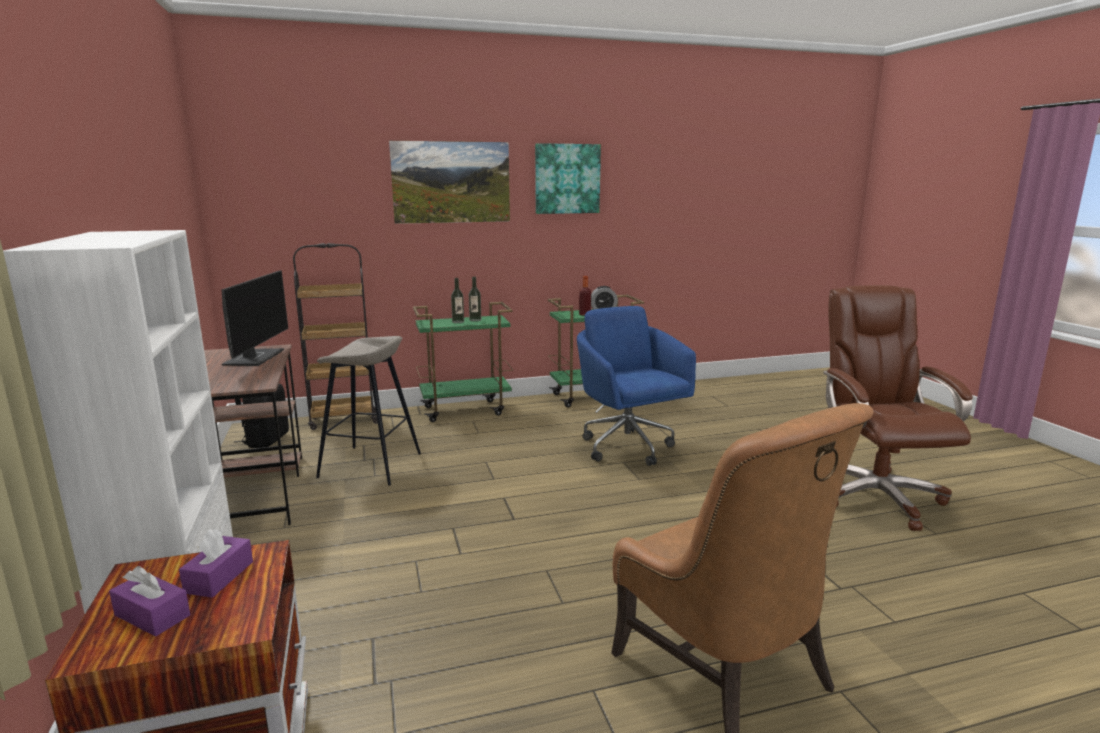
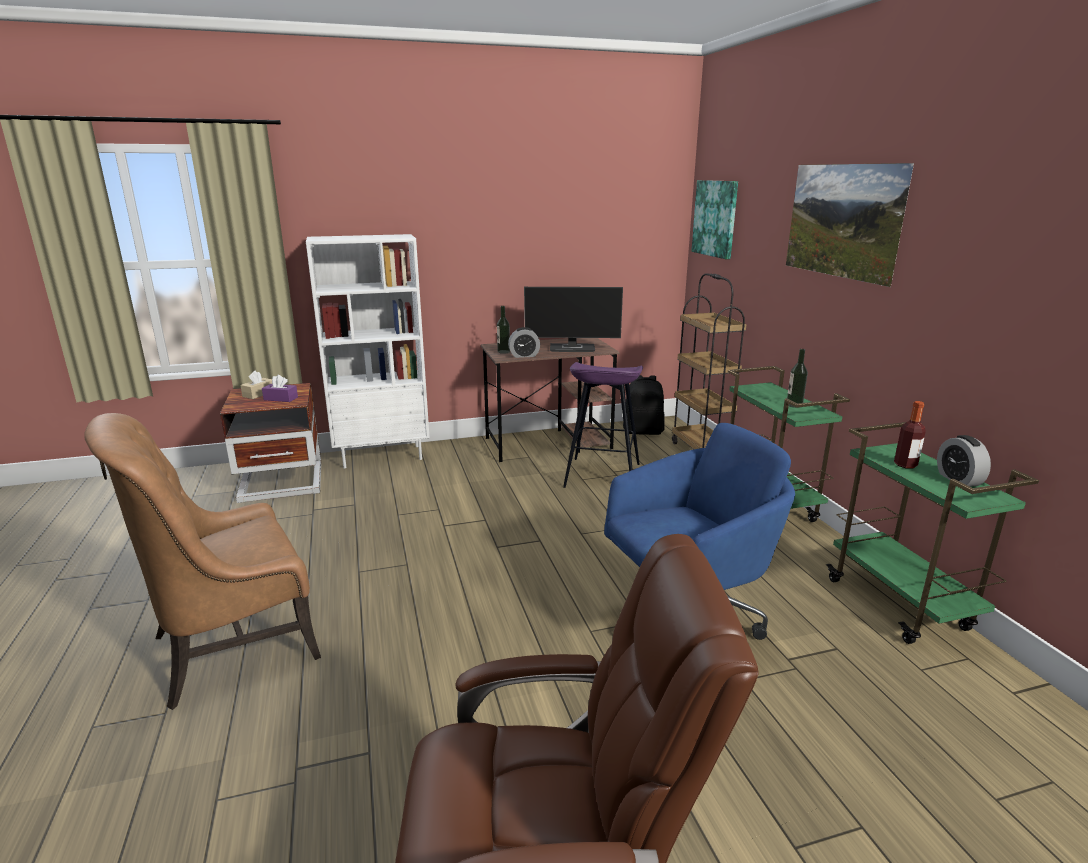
camera: 90 degrees right, 5 degrees up
(152, 615) = (259, 394): purple tissue box -> beige tissue box
(264, 376) = (524, 355): none -> alarm clock
(370, 465) = (602, 475): grey stool -> purple stool
(458, 322) = (777, 398): bottle -> bottle (503, 352)
(567, 179) = (986, 229): picture -> picture (715, 218)

